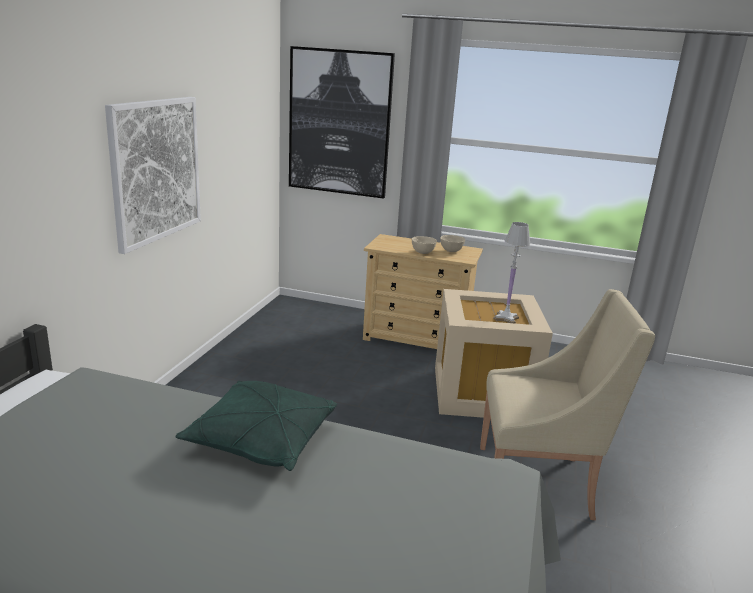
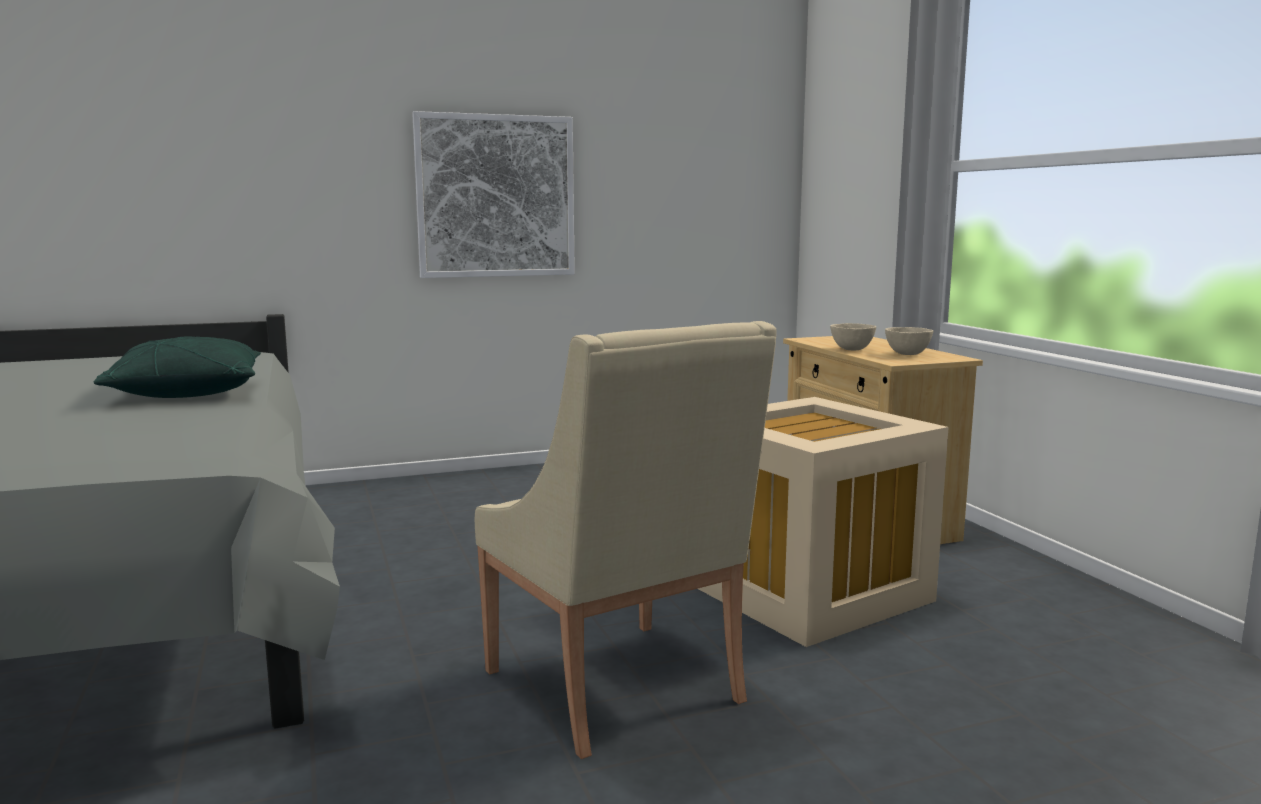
camera: 55 degrees right, 10 degrees down
(339, 123) = (852, 164): picture -> none
(506, 318) = (814, 436): white table lamp -> none

